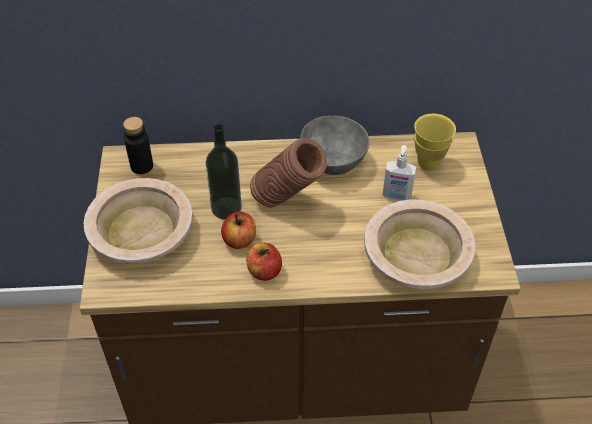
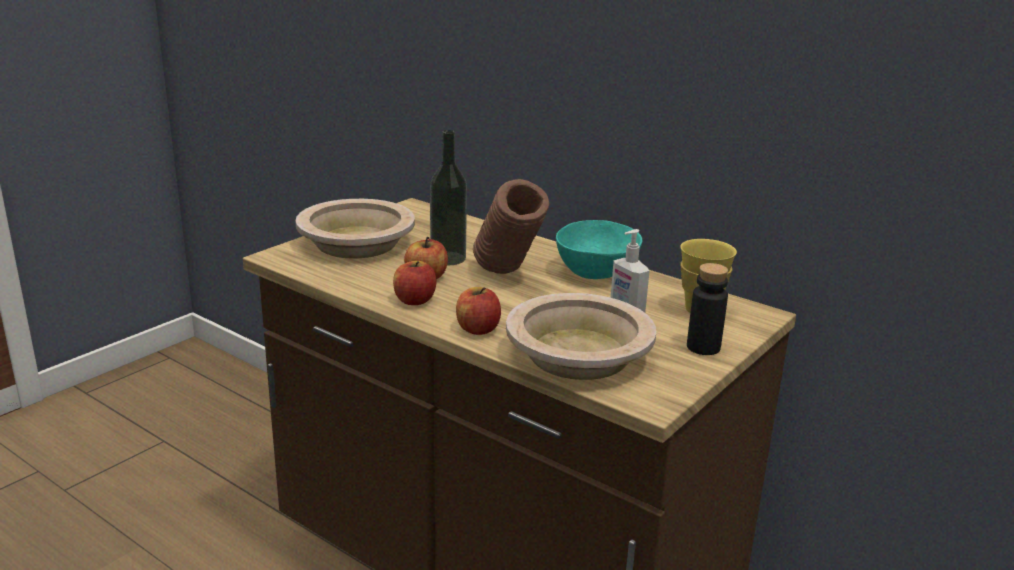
camera: 40 degrees right, 25 degrees down
(142, 166) = (421, 215): black bottle -> black bottle (703, 347)
(333, 161) = (597, 272): grey bowl -> turquoise bowl
(336, 273) = (478, 329): none -> apple

